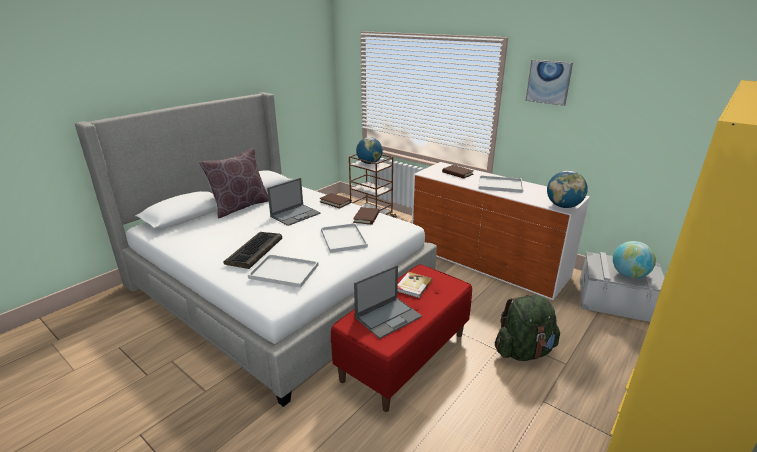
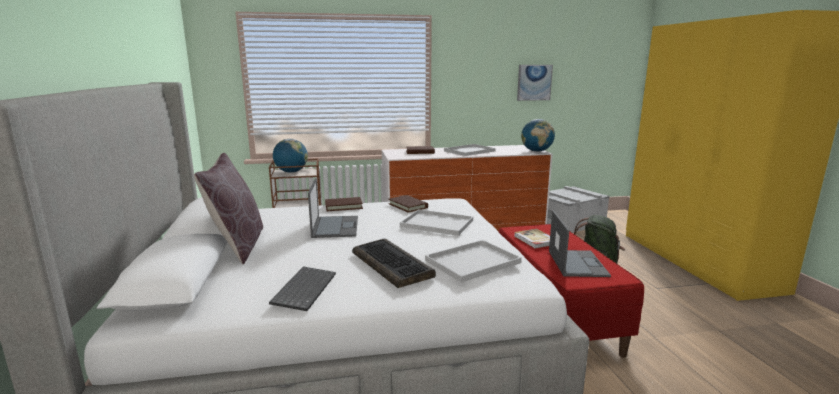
camera: 50 degrees left, 10 degrees down
(203, 243) = (304, 289): none -> keyboard
(548, 82) = (474, 54): picture -> picture (534, 82)
(629, 275) = (579, 196): globe -> none

